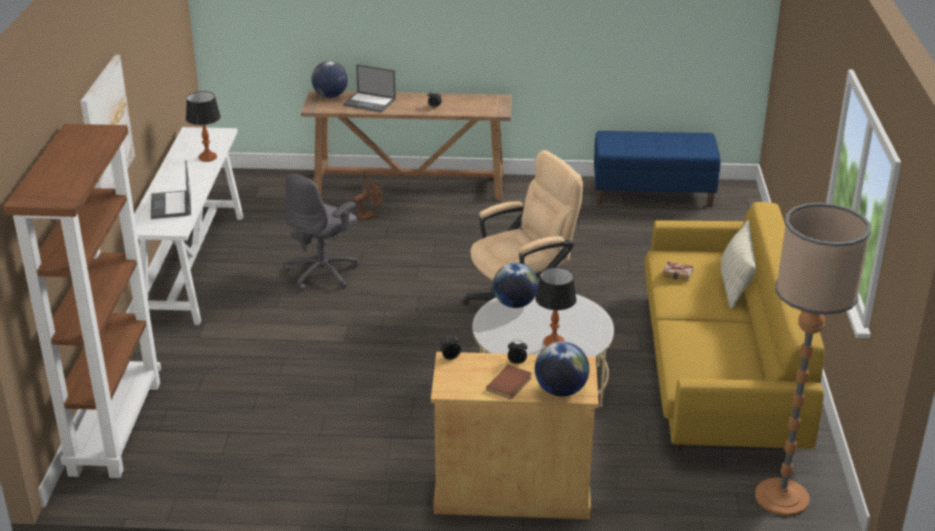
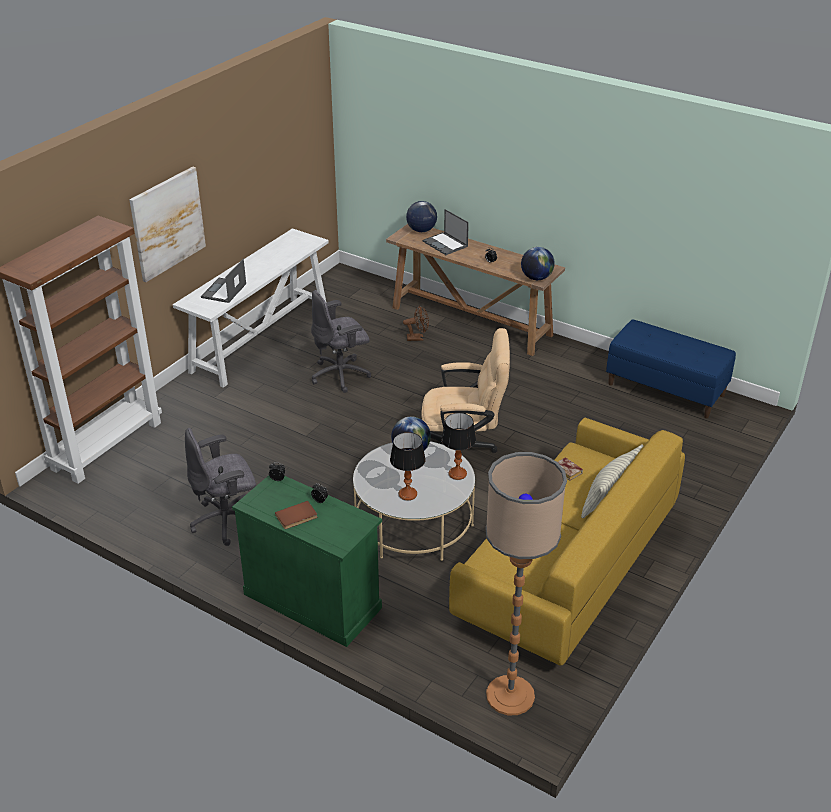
camera: 30 degrees right, 5 degrees up
(207, 157) = (284, 259): table lamp -> table lamp (457, 474)
(341, 452) = (227, 521): none -> grey office chair
(512, 491) = (312, 600): beige cabinet -> green cabinet
(561, 391) = (326, 536): globe -> globe (536, 278)

